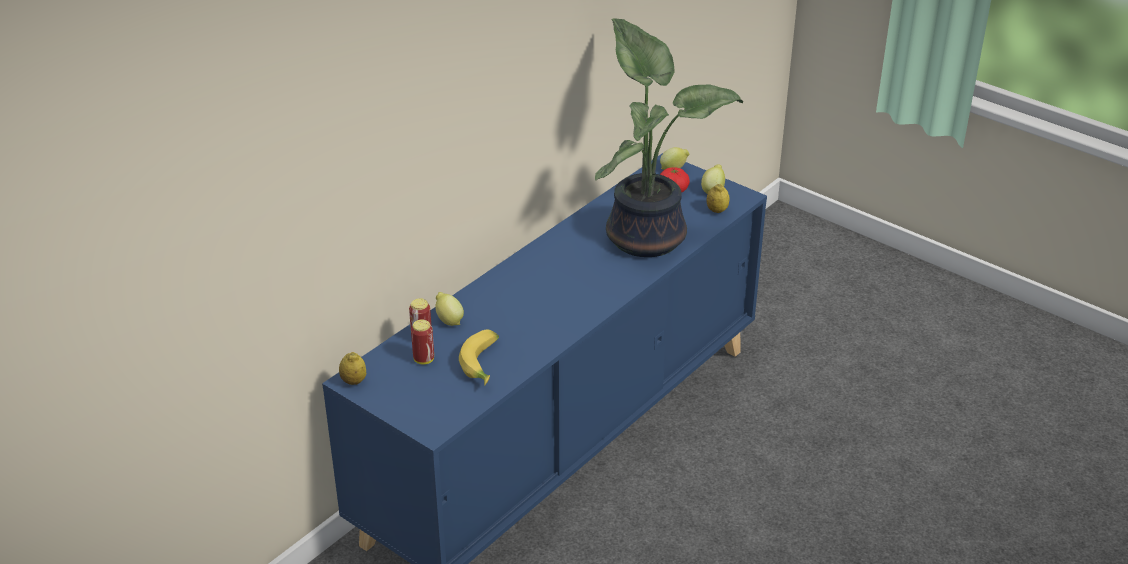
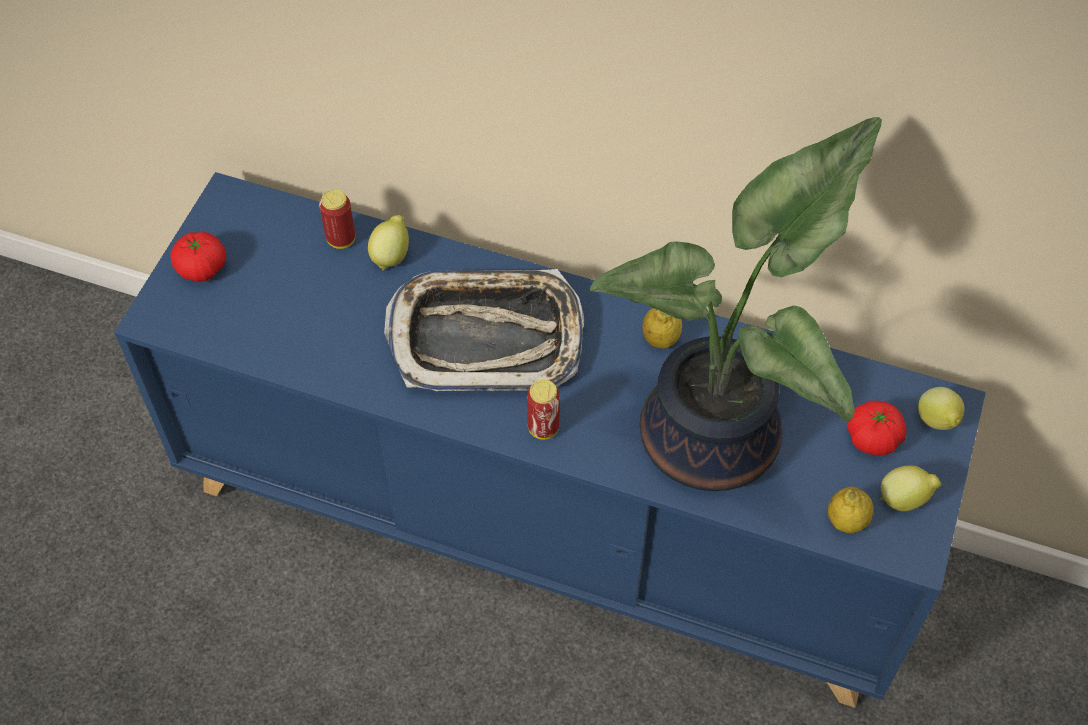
camera: 70 degrees right, 20 degrees up
(353, 381) = (227, 201): lemon -> lemon (660, 339)
(404, 401) = (202, 268): none -> tomato
(424, 360) = (295, 258): can -> can (543, 428)
(484, 364) = (307, 329): banana -> none
(534, 297) = (486, 337): none -> tray

